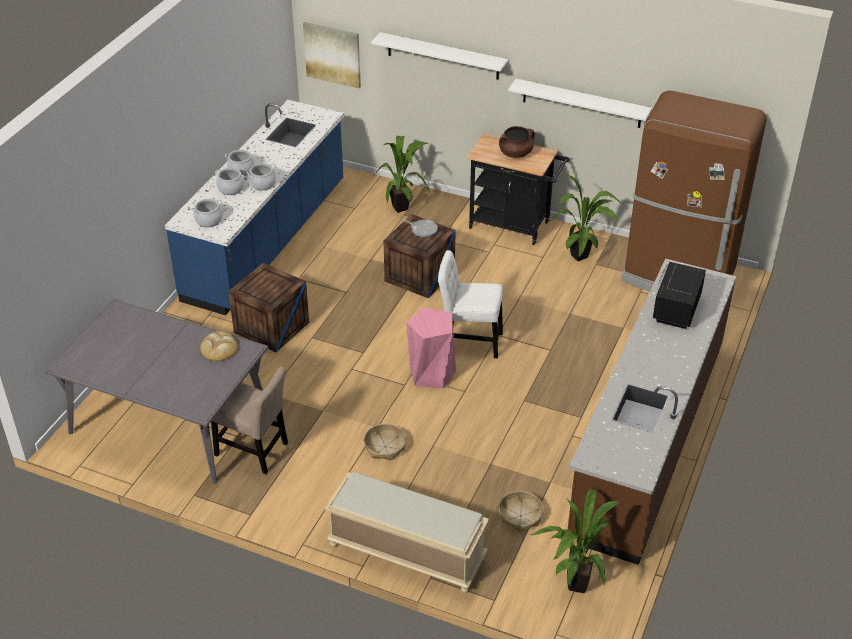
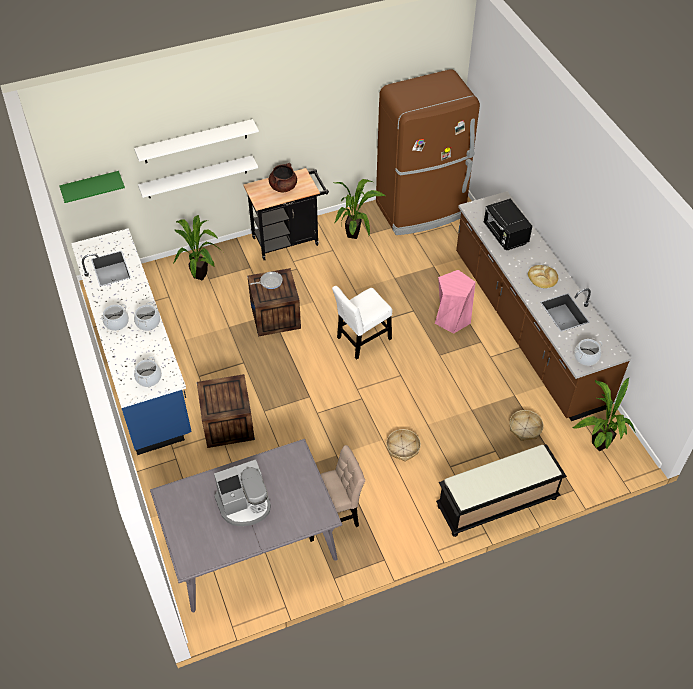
camera: 45 degrees left, 10 degrees up
(158, 356) = (244, 505): none -> coffee machine
(219, 348) = (277, 465): bread -> bread (542, 278)
(231, 188) = (129, 342): cooking pot -> cooking pot (586, 357)
(332, 54) = (91, 186): picture -> green shelf
(405, 552) = (496, 503): beige bench -> black bench
(431, 373) = (367, 378): pink stool -> pink stool (452, 319)
(581, 103) = (317, 125): white shelf -> white shelf (197, 177)

